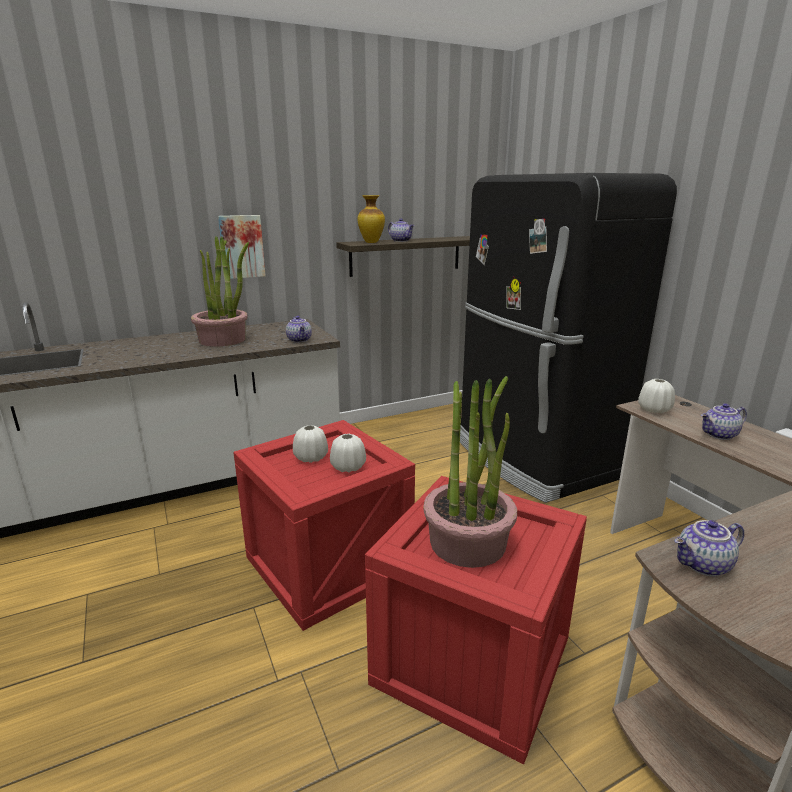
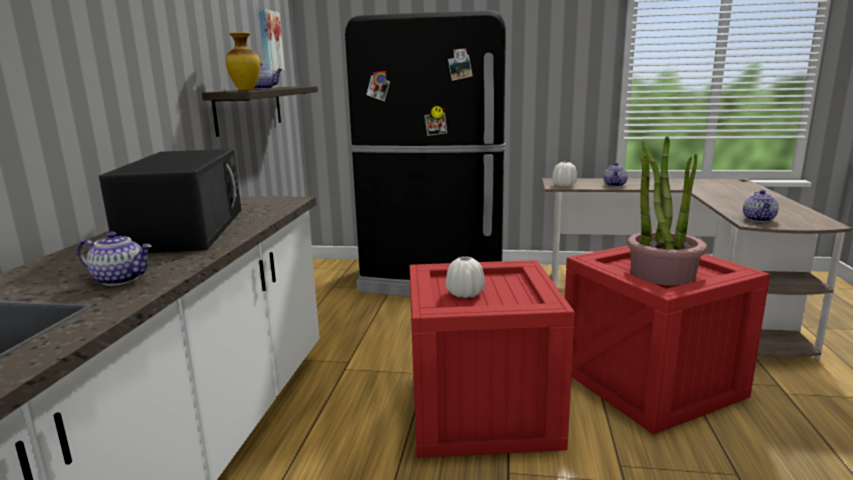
camera: 55 degrees left, 5 degrees down
(223, 340) = (186, 229): potted plant -> black microwave
(241, 246) = (122, 98): picture -> picture (269, 41)
(300, 340) = (277, 205): teapot -> teapot (121, 279)
(348, 467) = (504, 284): white vase -> none

